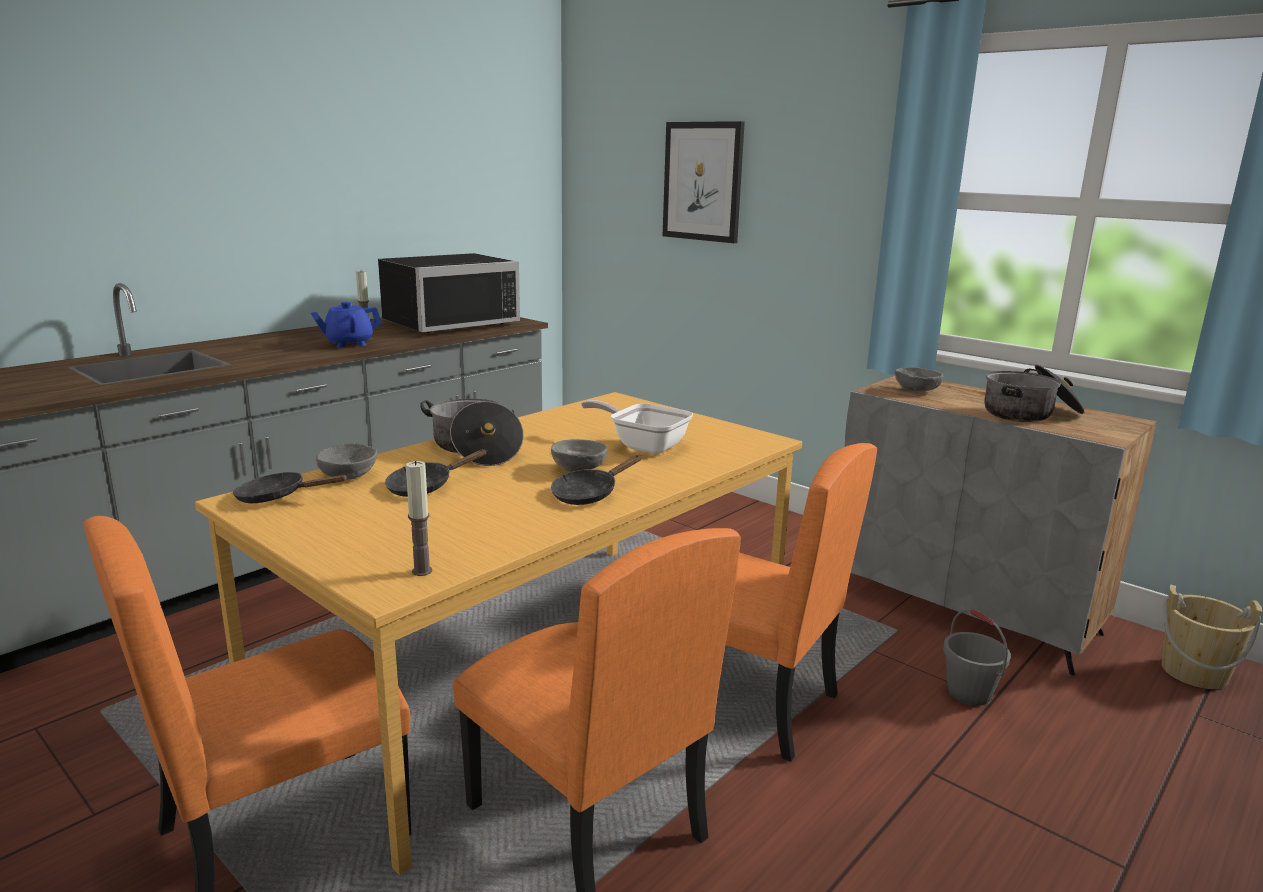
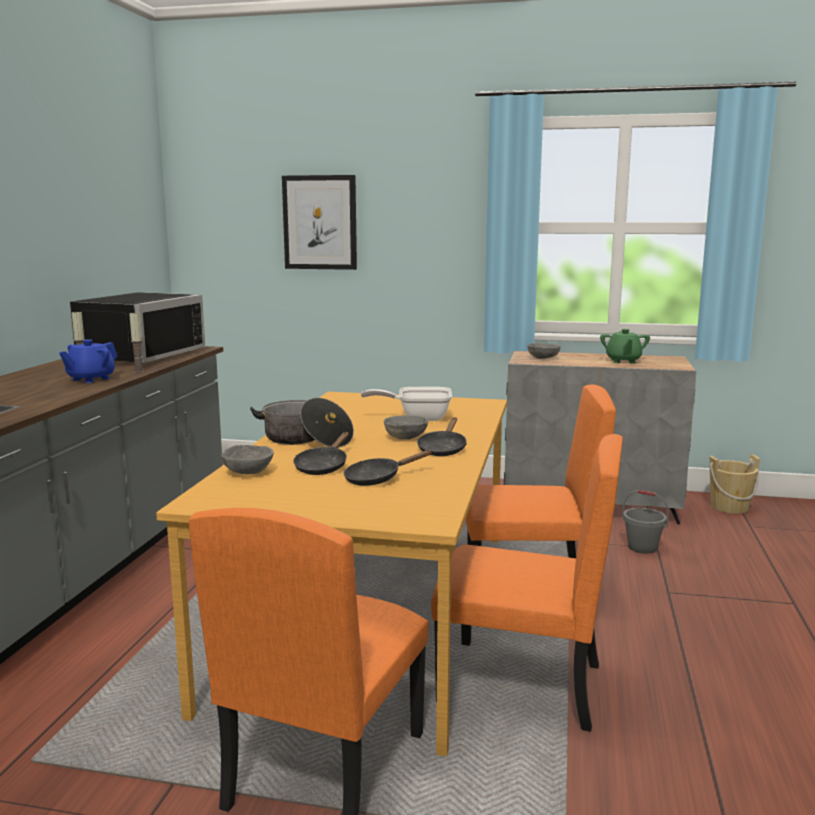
camera: 30 degrees left, 5 degrees down
(278, 497) = (223, 495): black frying pan -> black frying pan (377, 479)
(422, 571) = (431, 508): candle -> candle (139, 371)
(1030, 413) = (623, 361): cooking pot -> green teapot

